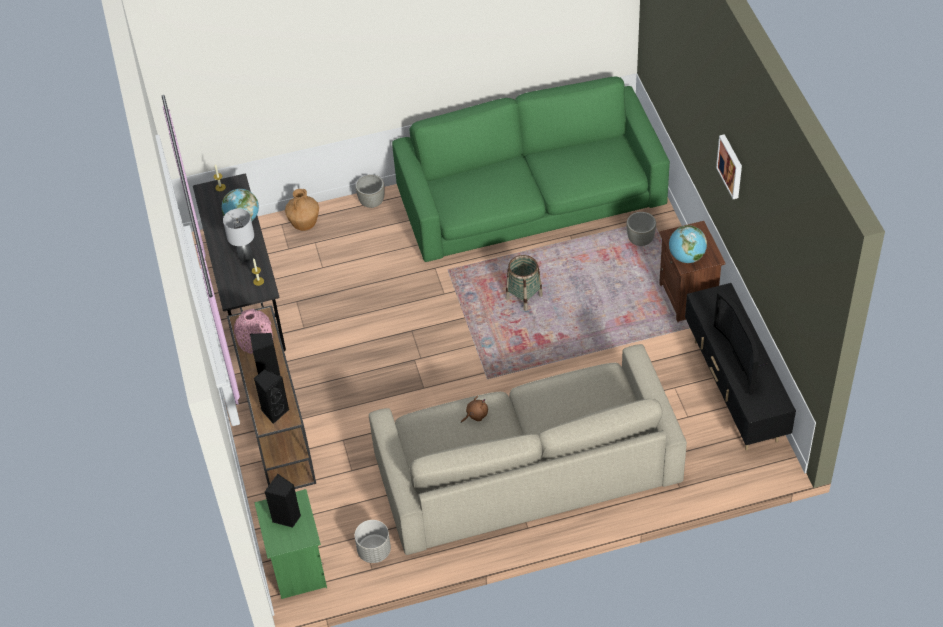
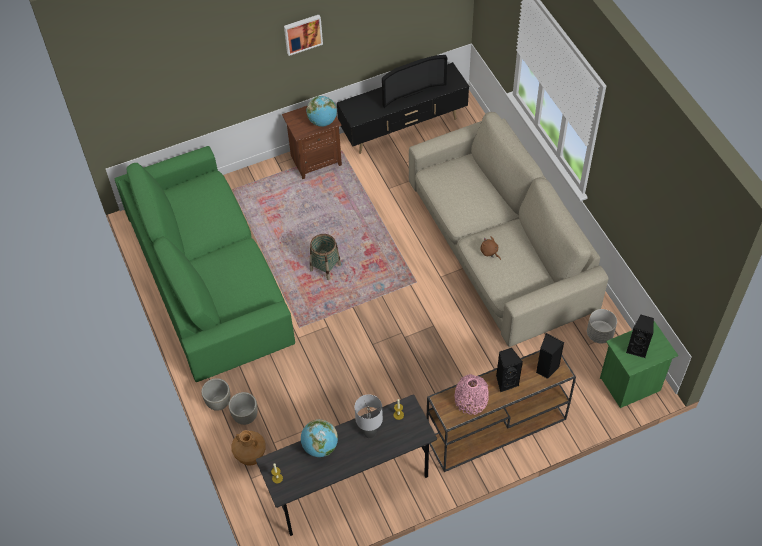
camera: 100 degrees left, 5 degrees up
(640, 240) = (255, 195): grey planter -> grey planter (245, 417)

